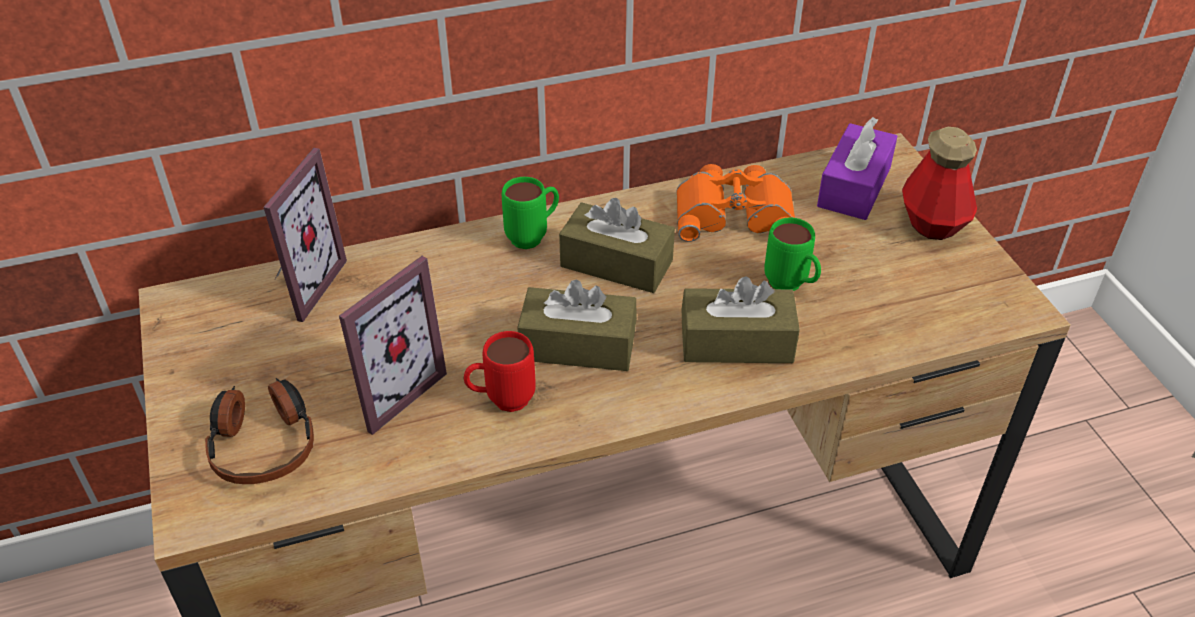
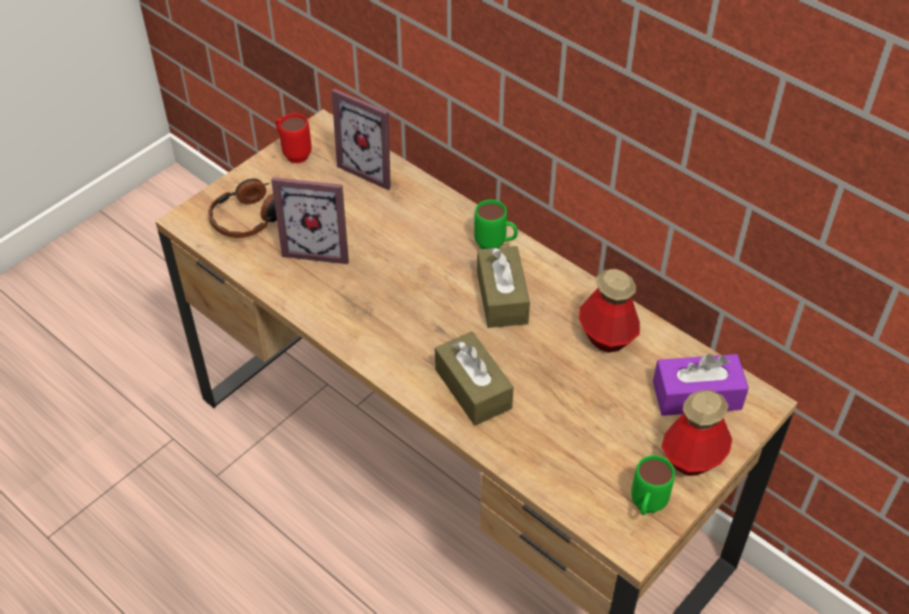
camera: 60 degrees right, 5 degrees up
(301, 285) = (373, 168): picture frame -> picture frame turned 45 degrees clockwise
(501, 401) = (343, 298): red mug -> red mug (293, 153)
(578, 345) = (413, 311): brown tissue box -> none
(734, 212) = (606, 337): orange binoculars -> bottle
(791, 287) = (550, 398): green mug -> green mug (646, 508)

